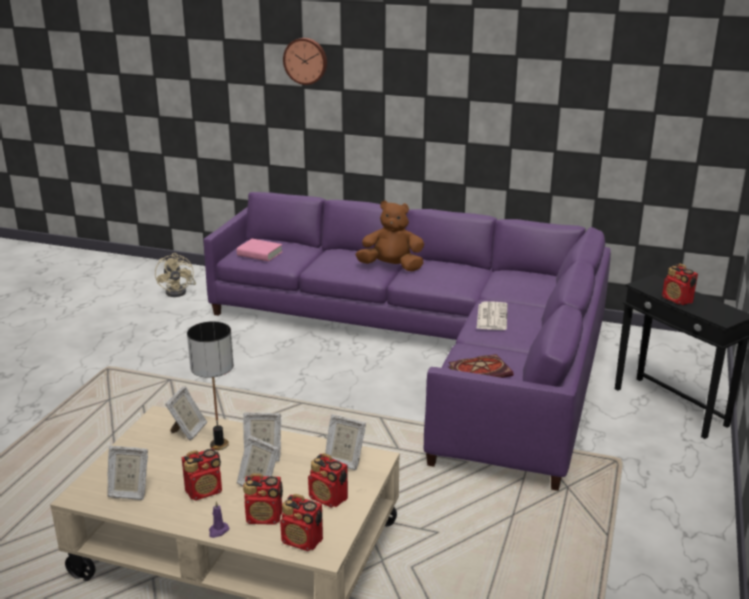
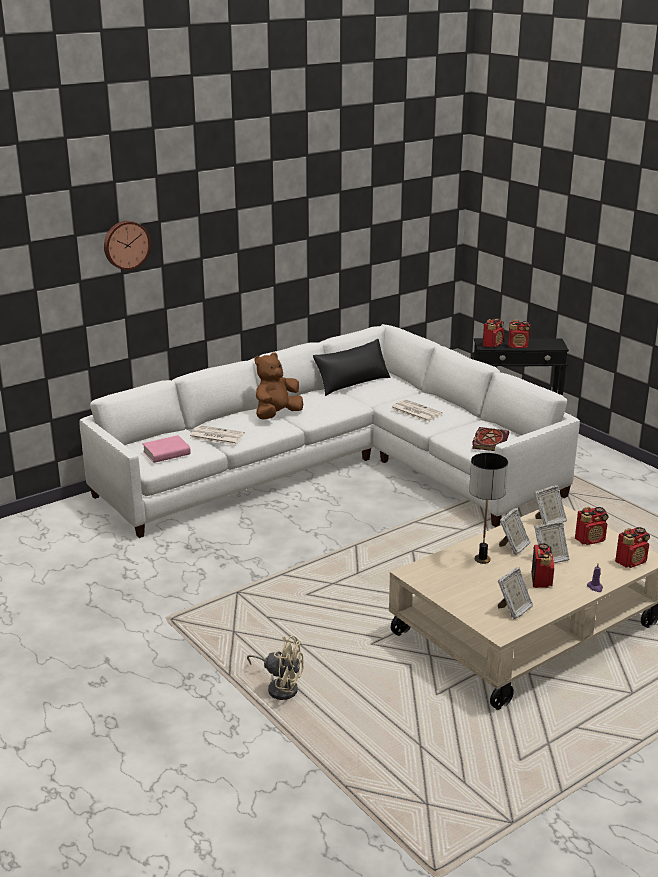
camera: 55 degrees left, 0 degrees up
(179, 291) = (57, 541): beige fan -> beige fan (280, 687)
(188, 431) = (449, 566): picture frame -> none
(264, 517) = (593, 567): radio -> radio (492, 344)
(315, 259) = (216, 436): none -> newspaper
(433, 347) = (337, 468): purple sofa -> white sofa
(507, 273) = (352, 383): none -> black pillow

